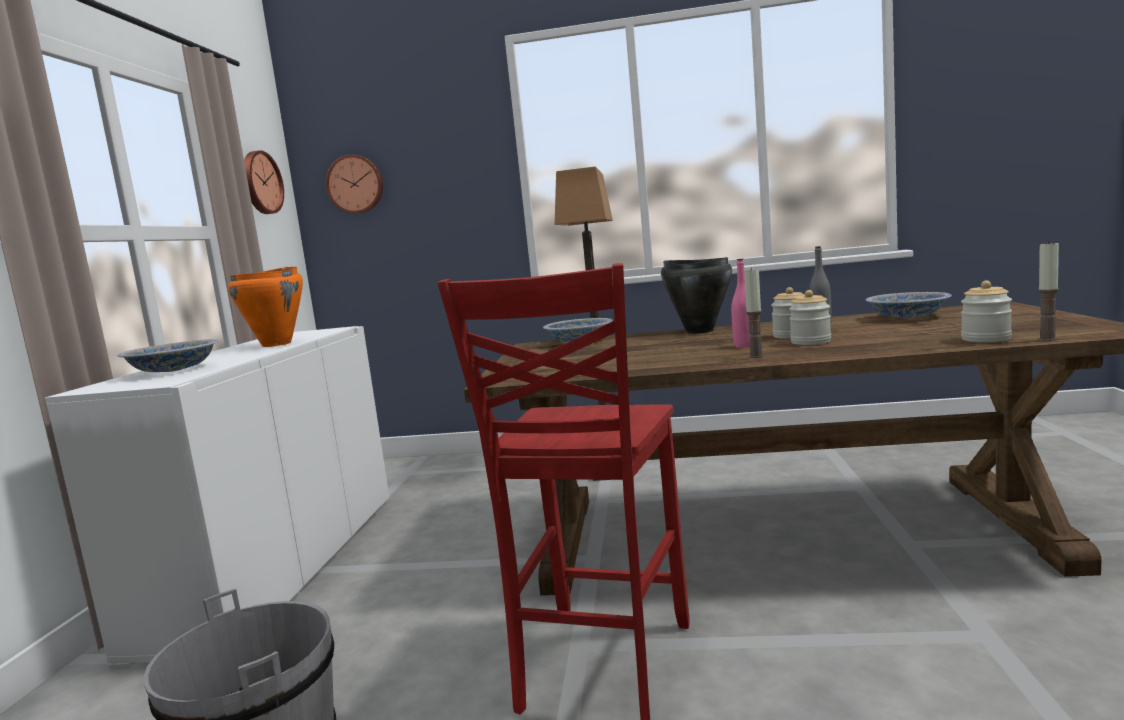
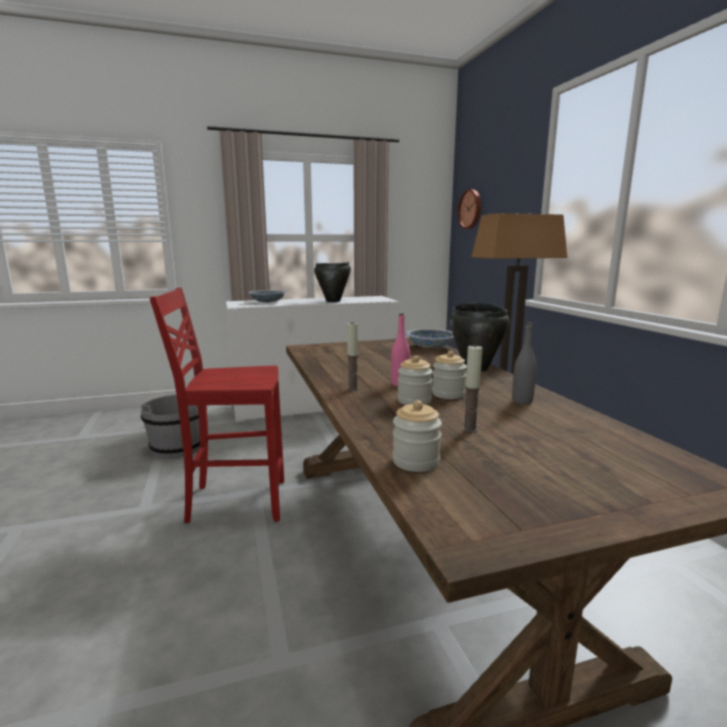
camera: 65 degrees right, 5 degrees up
(260, 183) = (415, 208): wall clock -> none
(277, 344) = (333, 301): orange cooking pot -> black cooking pot
(907, 317) = (578, 434): bowl -> none
(1047, 339) = (408, 489): candle -> candle (469, 429)

